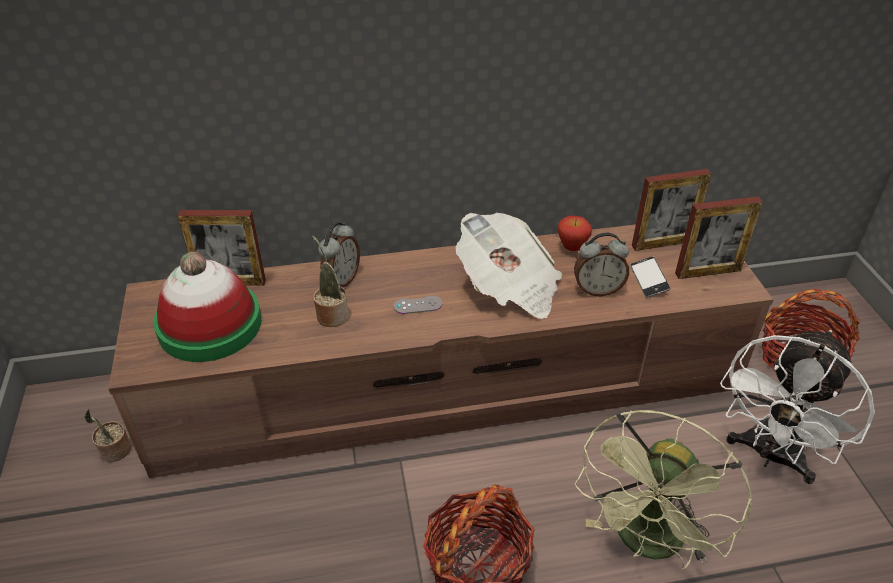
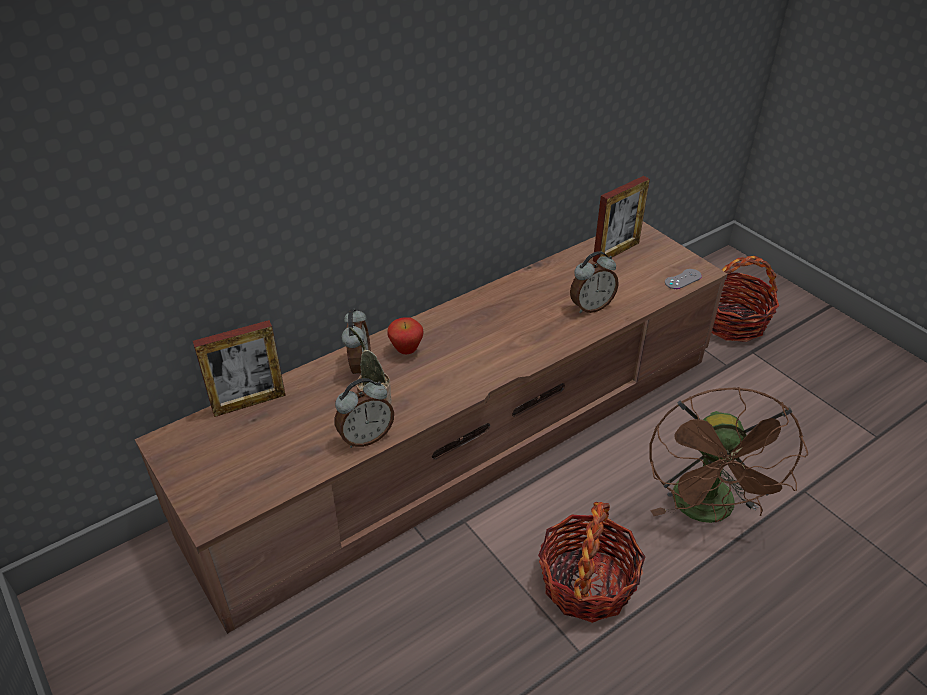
camera: 25 degrees left, 0 degrees up
(115, 452) = (171, 623): potted plant -> none
(210, 325) = (258, 450): hat -> none
(303, 344) = (366, 437): none -> alarm clock
(418, 305) = (447, 367): grey game controller -> grey game controller (683, 279)
(509, 287) = (516, 326): newspaper -> none
(572, 248) = (546, 277): apple -> apple (406, 351)
(647, 544) = (707, 511): green fan -> brown fan
(648, 280) = (625, 286): phone -> none
(707, 272) = (666, 266): picture frame -> none
(770, 456) = (755, 406): white fan -> none

